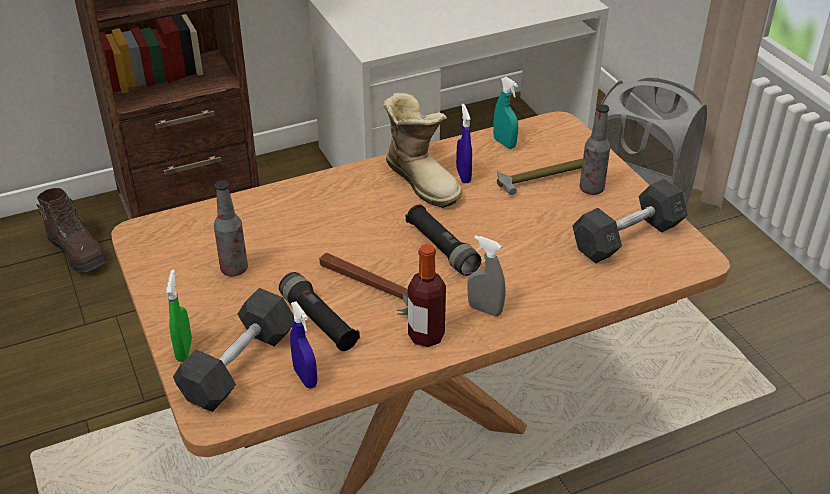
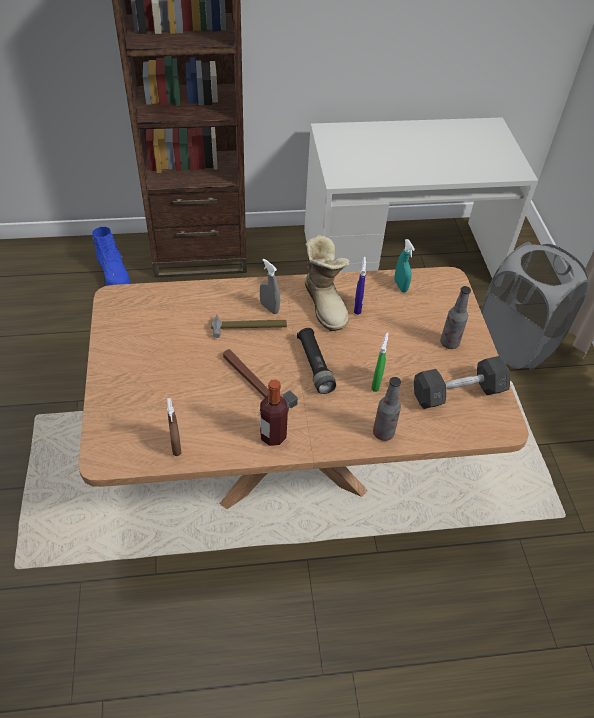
camera: 15 degrees right, 10 degrees up
(78, 252) = (114, 274): brown boot -> blue boot
(184, 350) = (105, 400): green spray bottle -> green spray bottle (376, 383)
(234, 269) = (164, 344): bottle -> bottle (383, 433)
(239, 365) = (136, 423): grey dumbbell -> none
(305, 377) = (176, 446): blue spray bottle -> brown spray bottle
(319, 322) = (203, 403): black flashlight -> none
(485, 310) = (324, 426): grey spray bottle -> grey spray bottle (269, 308)
(541, 178) = (414, 324): hammer -> hammer (249, 328)

